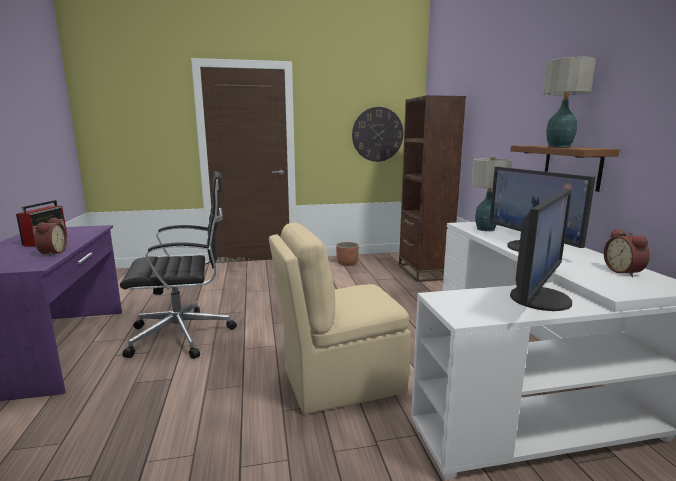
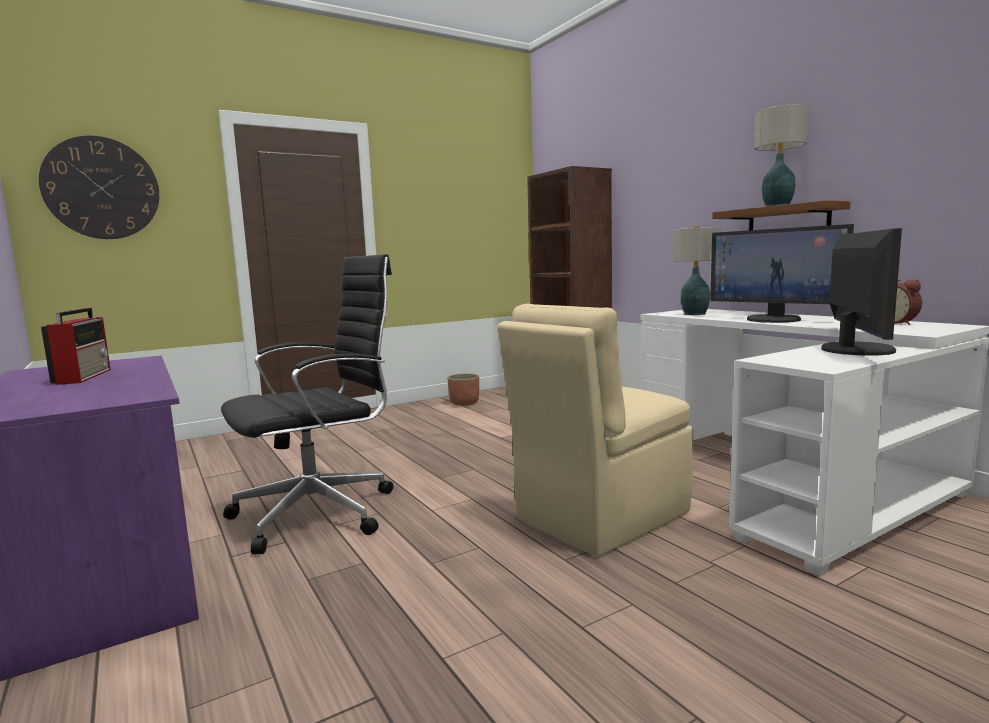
camera: 20 degrees left, 5 degrees down
(51, 253) = (135, 384): alarm clock -> none
(377, 134) = (481, 226): wall clock -> wall clock (101, 188)

